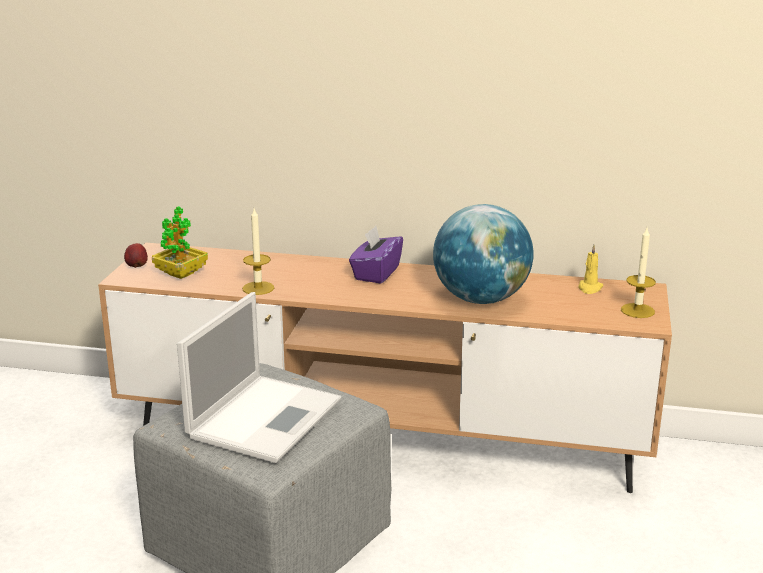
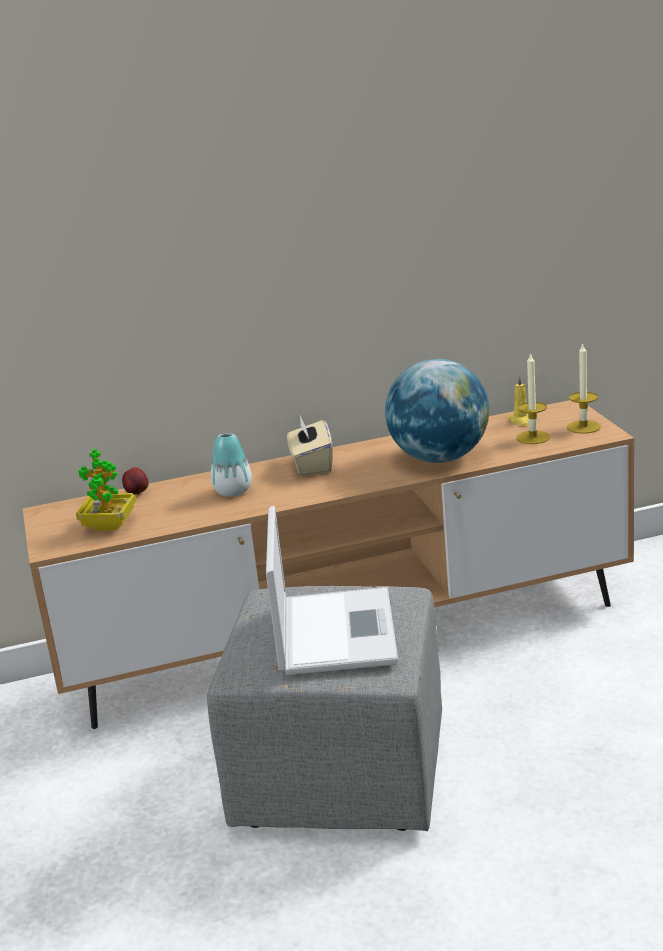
camera: 25 degrees left, 0 degrees up
(137, 266) = (49, 533): apple -> apple (137, 493)
(258, 288) = (212, 513): candle -> candle (533, 437)
(294, 276) = (233, 492): none -> vase
(376, 273) = (311, 465): purple tissue box -> beige tissue box

